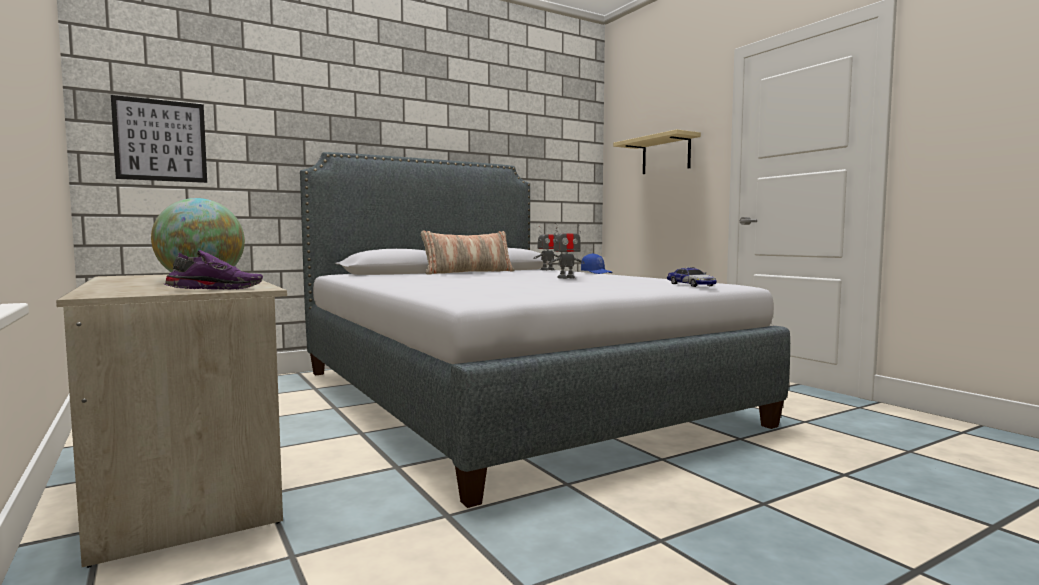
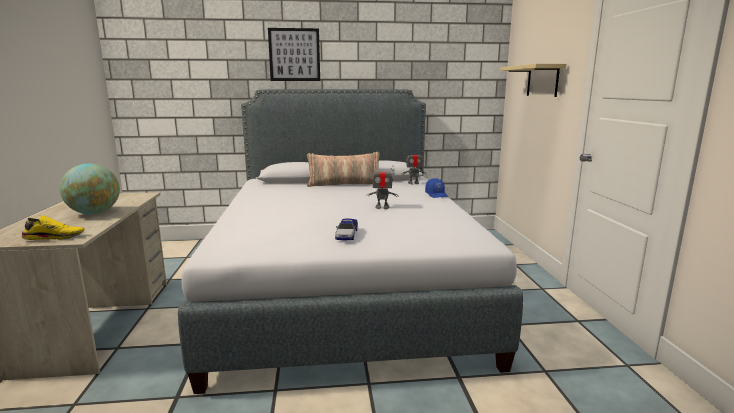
camera: 25 degrees right, 10 degrees up
(160, 140) = (157, 88): picture -> picture (294, 55)
(215, 289) = (55, 237): purple shoe -> yellow shoe
(690, 285) = (437, 241): toy car -> toy car (347, 234)

